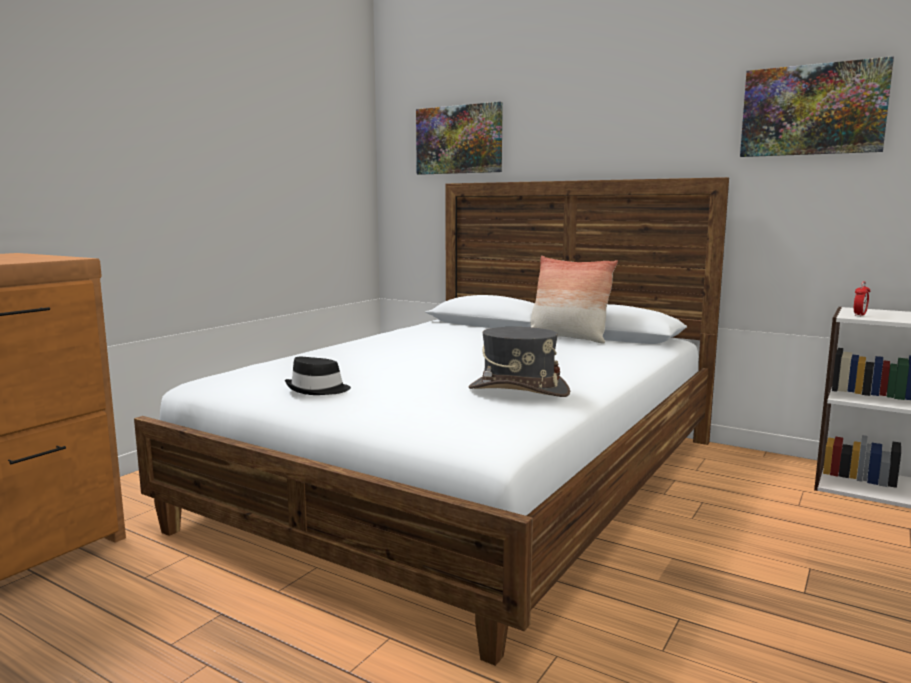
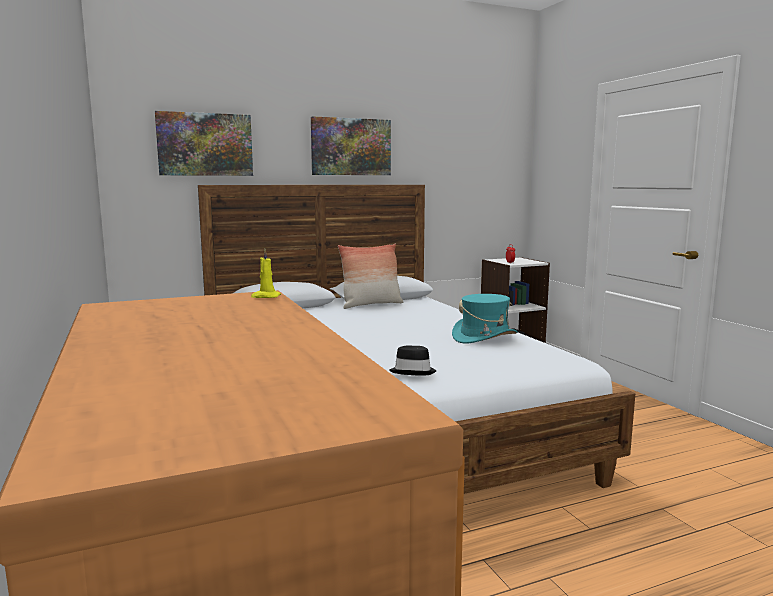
camera: 55 degrees left, 0 degrees up
(57, 259) = (265, 297): none -> yellow candle
(518, 391) = (484, 337): grey hat -> turquoise hat
(812, 110) = (461, 146): picture -> picture (351, 147)

